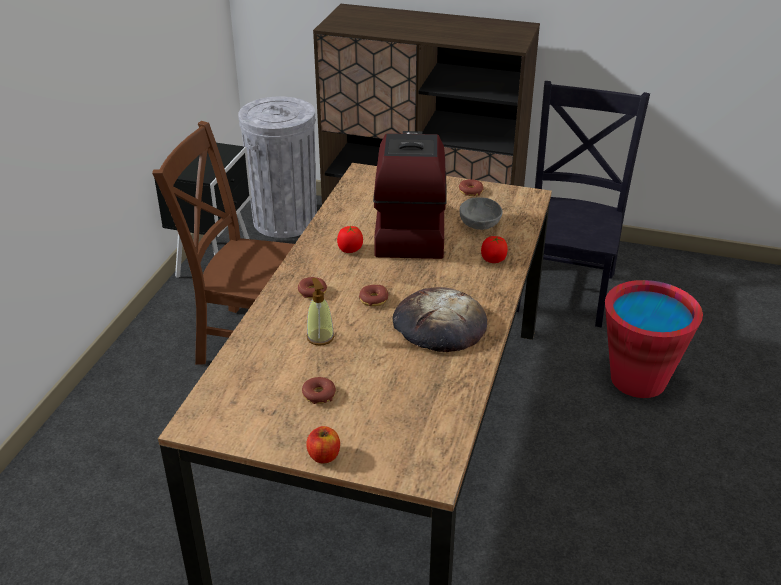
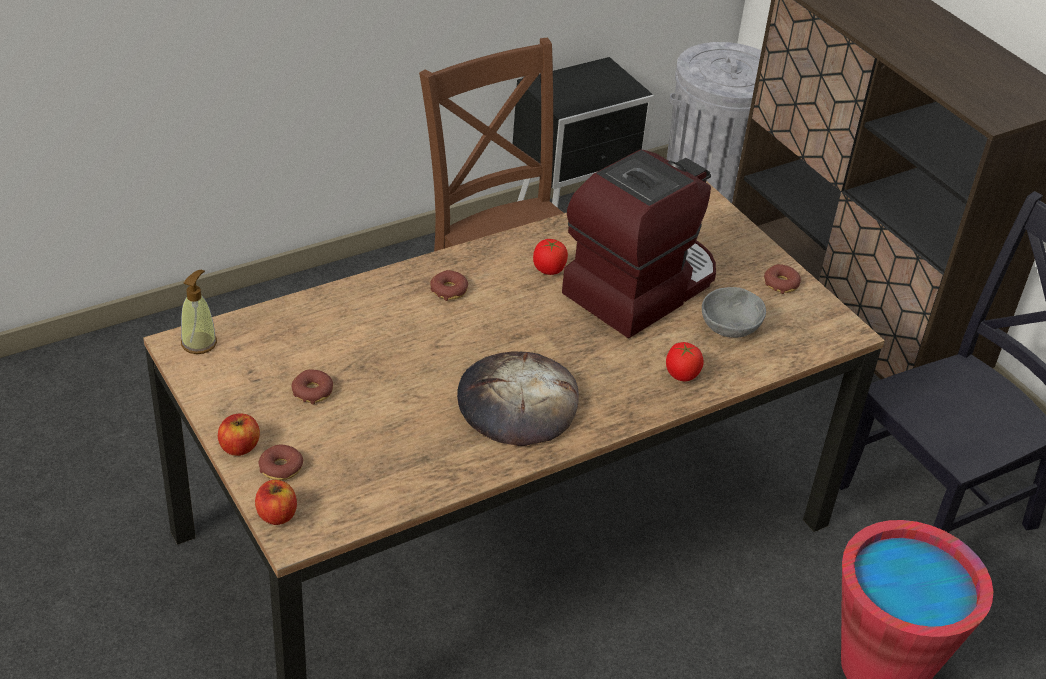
camera: 40 degrees right, 5 degrees up
(320, 337) = (391, 339): soap dispenser -> soap dispenser (199, 343)
(373, 299) = (494, 336): donut -> donut (281, 468)
(405, 476) = (276, 515): none -> apple

